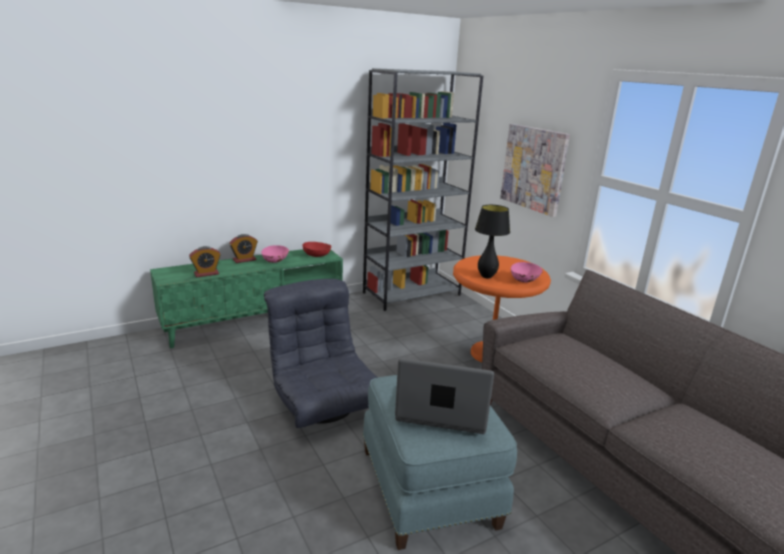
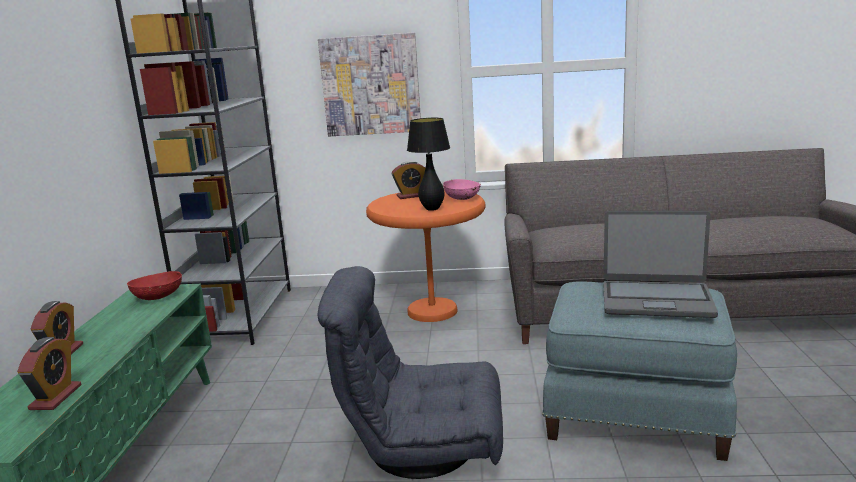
camera: 55 degrees left, 5 degrees down
(275, 261) = (120, 329): pink bowl -> none
(442, 410) = (656, 300): laptop -> laptop turned 120 degrees counterclockwise
(509, 263) = (411, 196): none -> alarm clock

